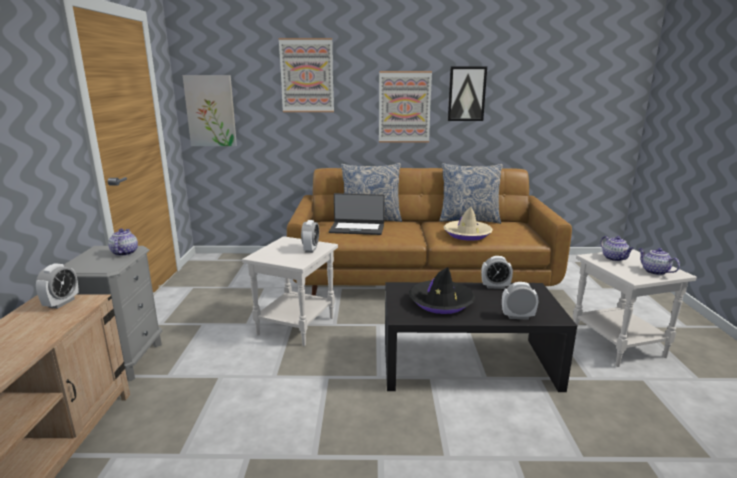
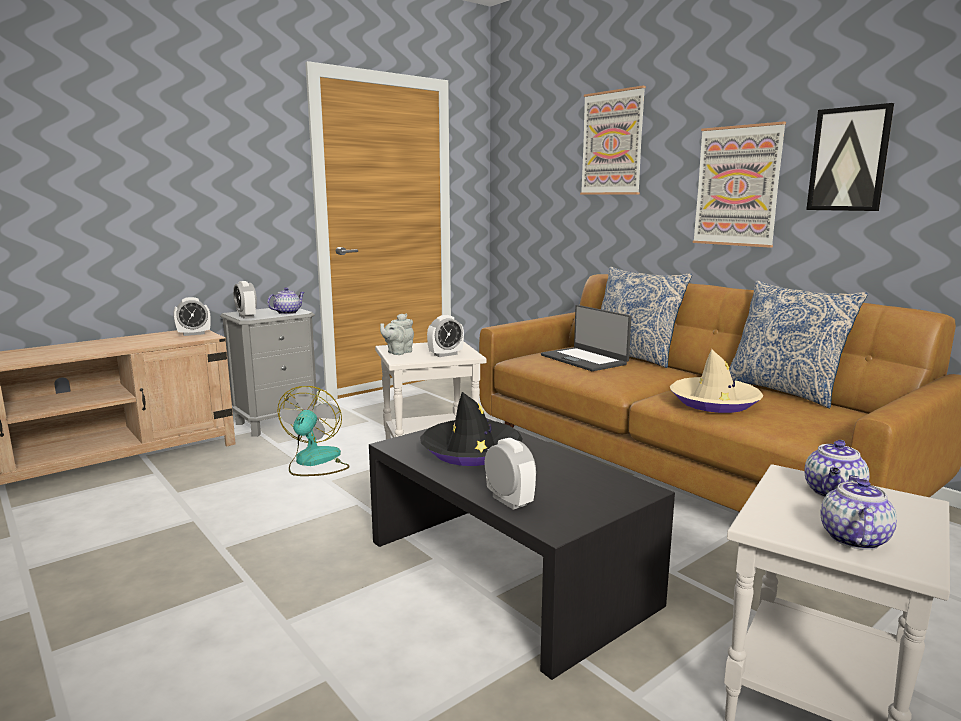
camera: 50 degrees right, 5 degrees down
(211, 111) = (516, 194): picture -> none
(234, 371) = (314, 462): none -> fan
(277, 258) = (398, 352): none -> grey teapot
(495, 286) = (586, 466): alarm clock -> alarm clock (246, 316)

